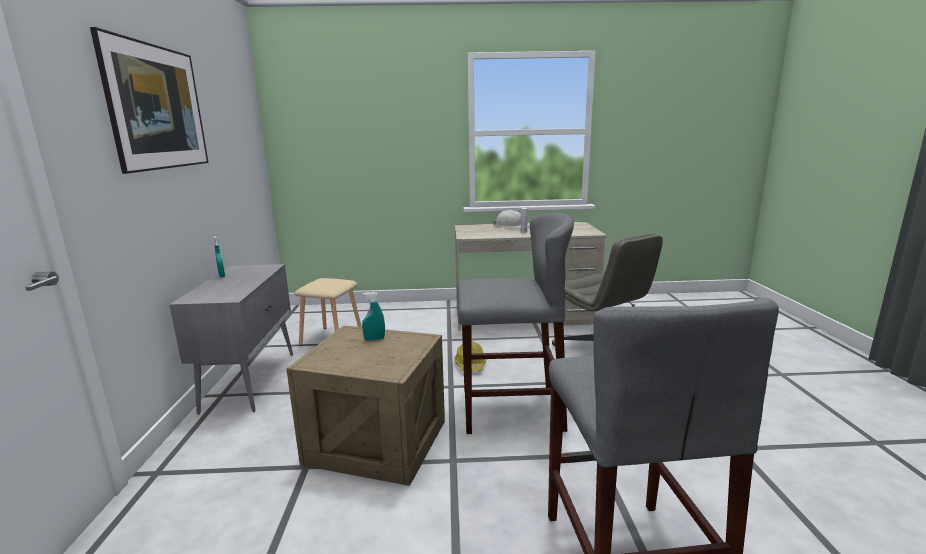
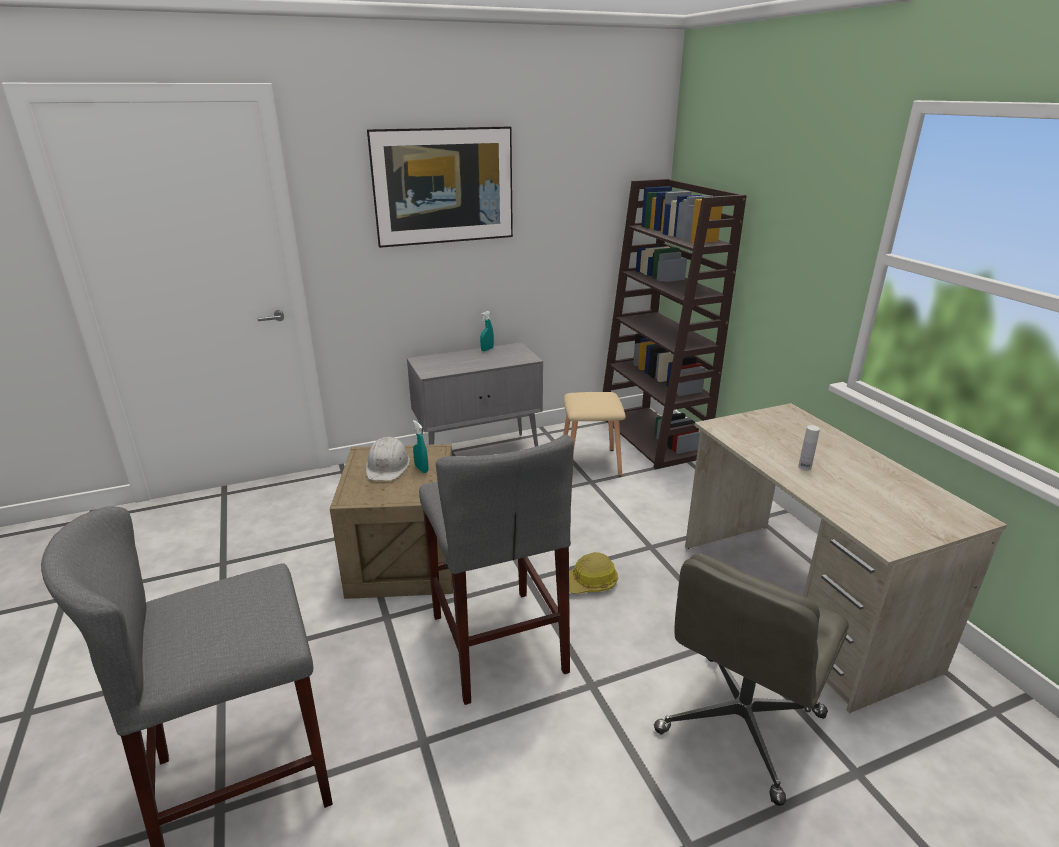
camera: 70 degrees right, 10 degrees up
(328, 313) = (653, 437): none -> brown bookcase
(511, 226) = (838, 449): white hard hat -> white hard hat (388, 466)

